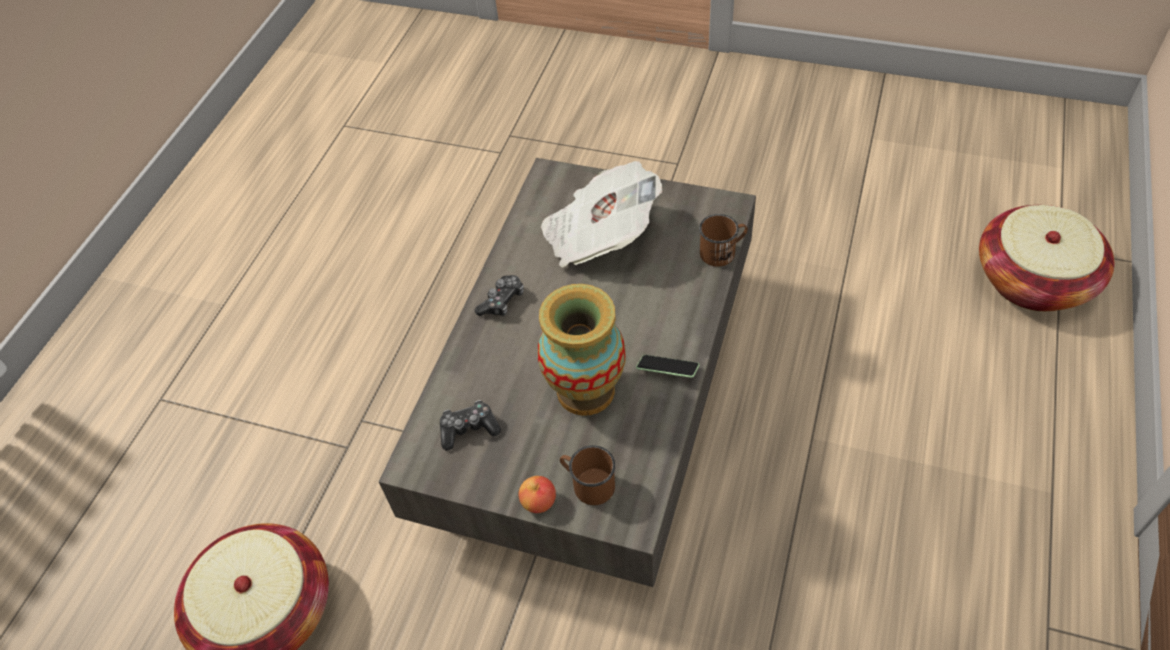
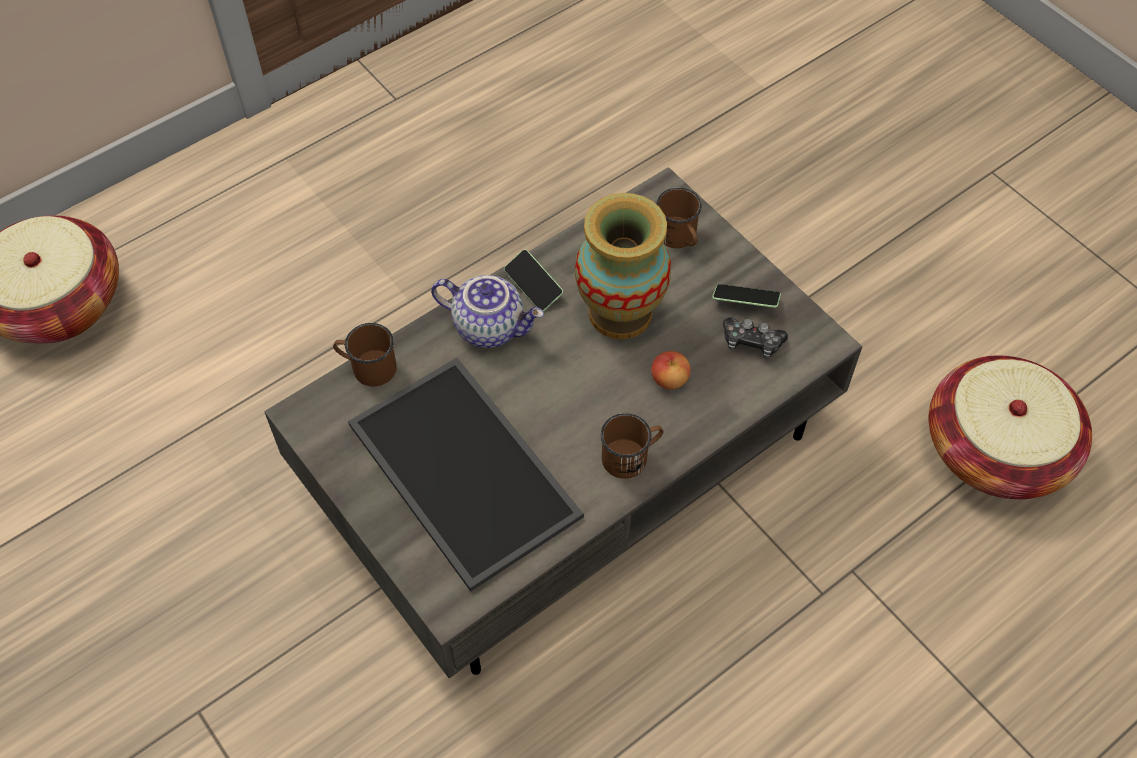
camera: 150 degrees left, 5 degrees up
(495, 460) = (745, 301): none -> phone
(502, 301) = (631, 456): game controller -> brown mug
(539, 502) = (730, 248): apple -> apple (669, 379)
(599, 236) = (468, 470): newspaper -> tray
(670, 324) = (490, 326): none -> teapot

